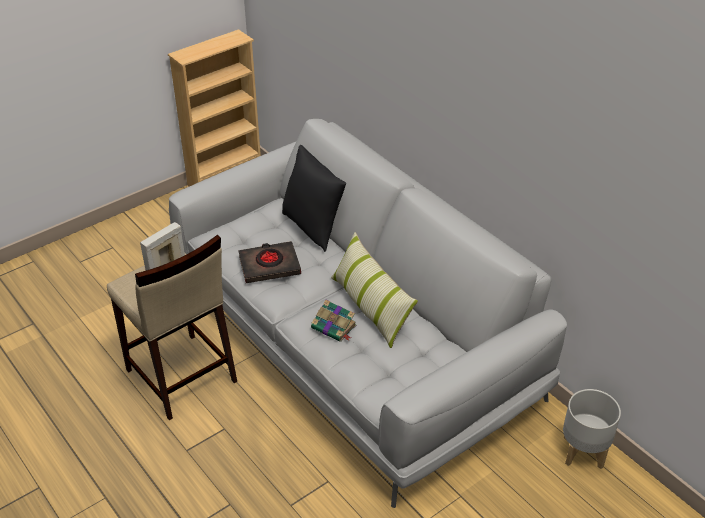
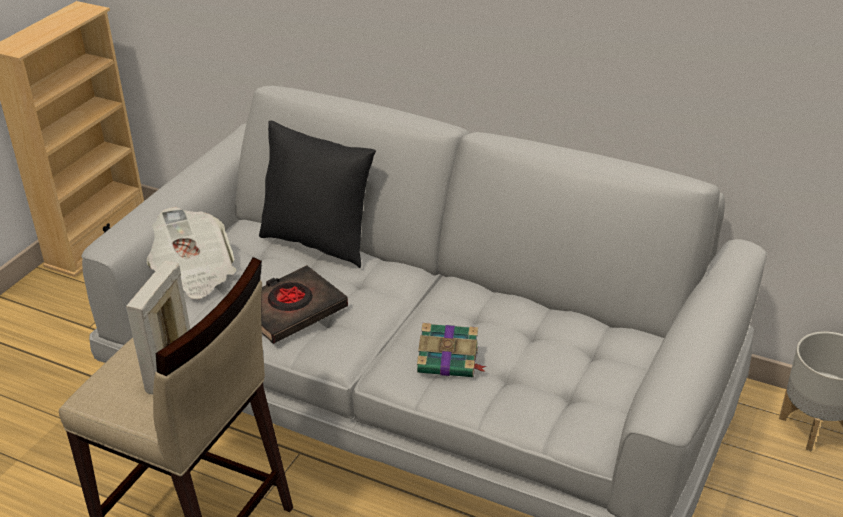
camera: 25 degrees left, 5 degrees down
(232, 224) = (193, 272): none -> newspaper
(370, 307) = (478, 319): pillow -> none

